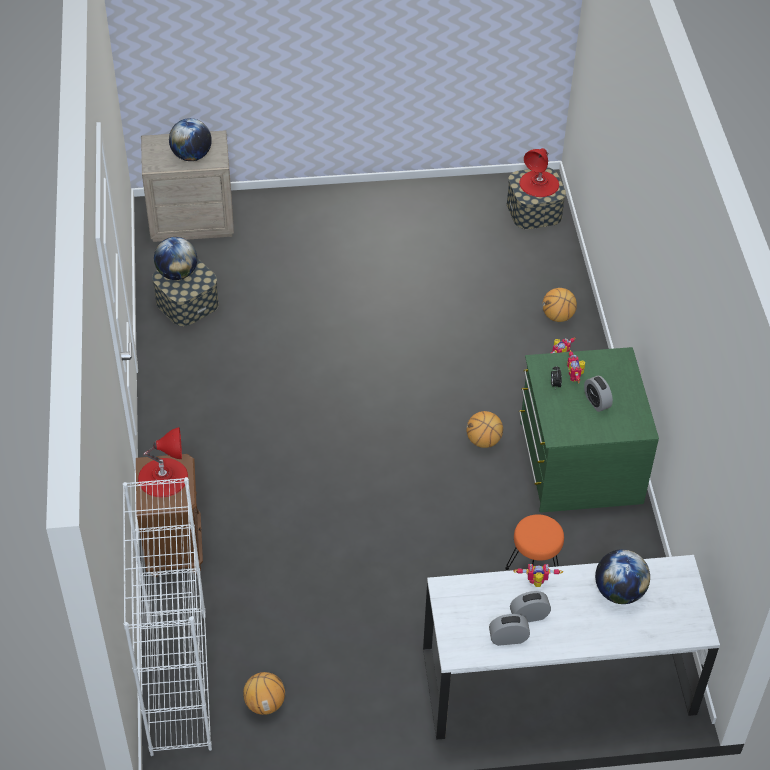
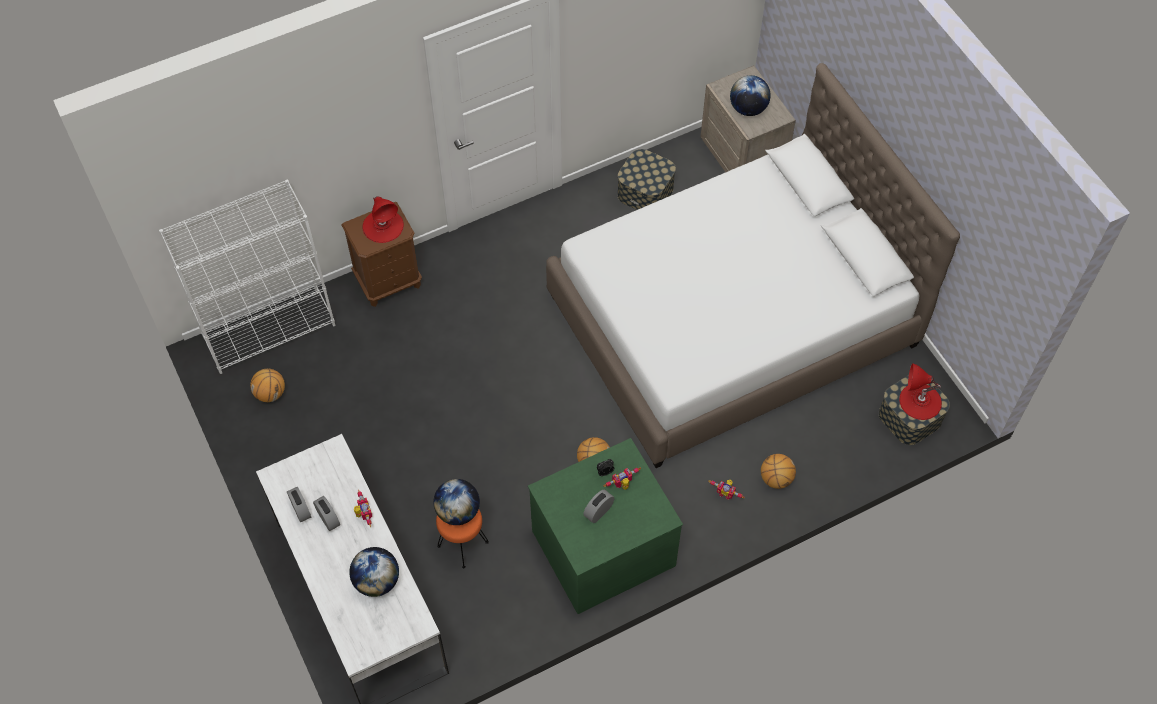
camera: 70 degrees right, 10 degrees up
(177, 273) = (649, 165): globe -> globe (458, 511)
(374, 289) = (732, 320): none -> white bed

